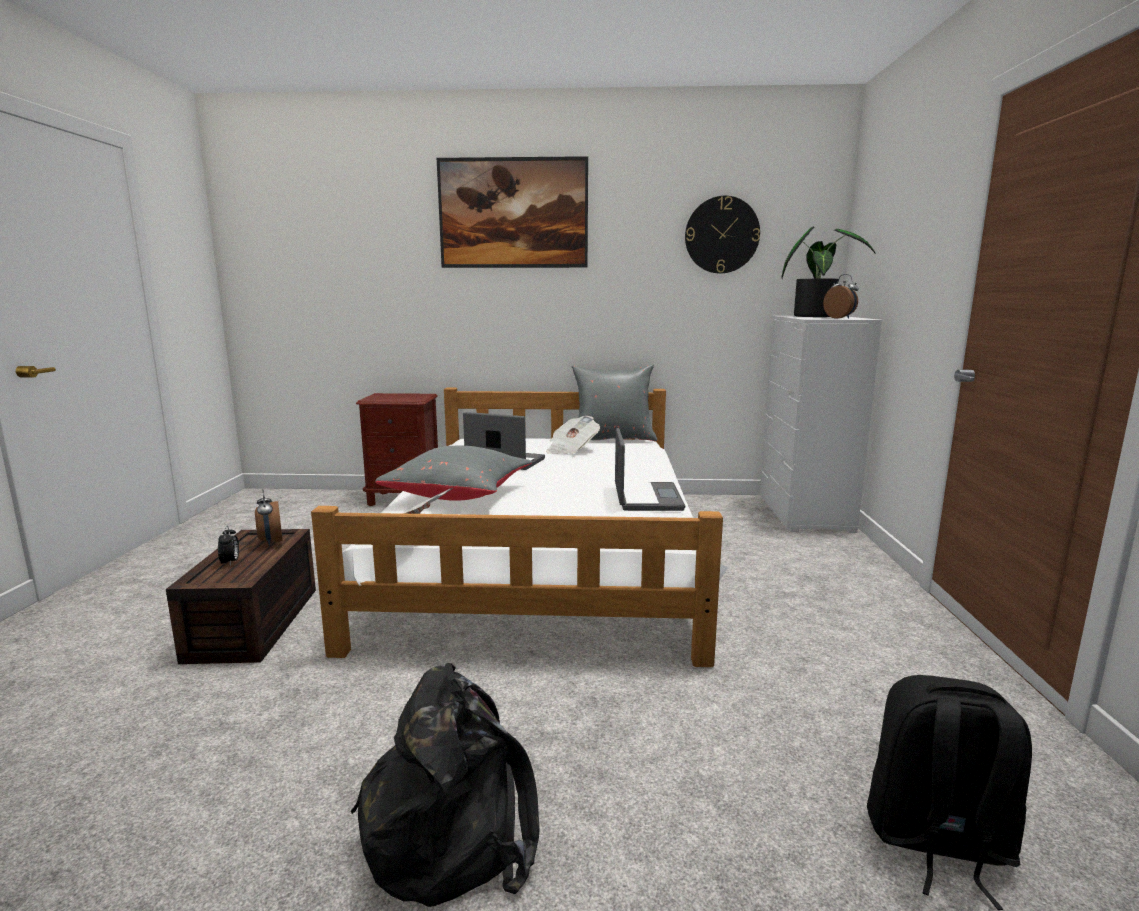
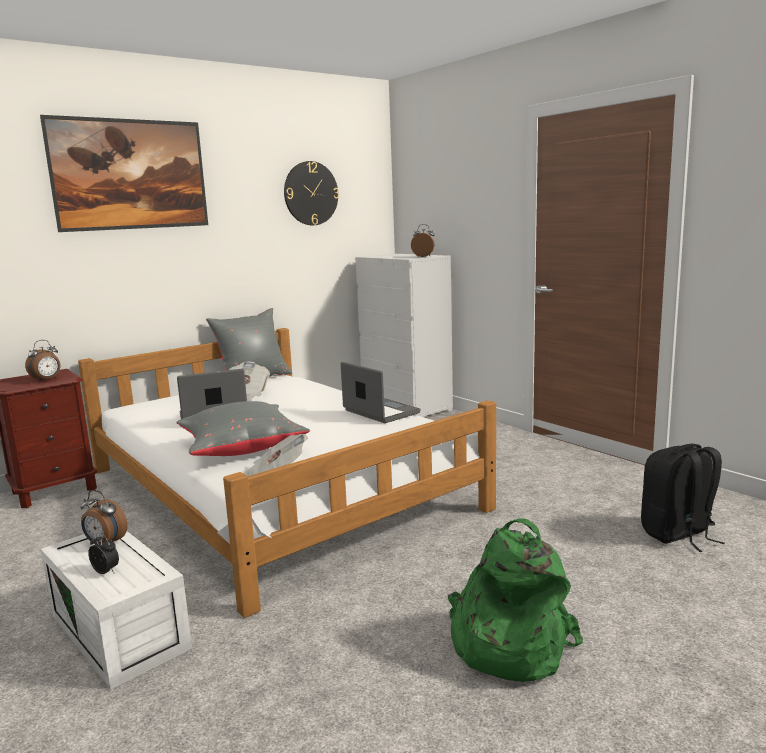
camera: 40 degrees left, 0 degrees up
(255, 624) = (122, 631): brown storage box -> white storage box
(400, 399) = (47, 380): none -> alarm clock
(454, 830) = (506, 643): black backpack -> green backpack
(816, 316) = (393, 255): potted plant -> none

